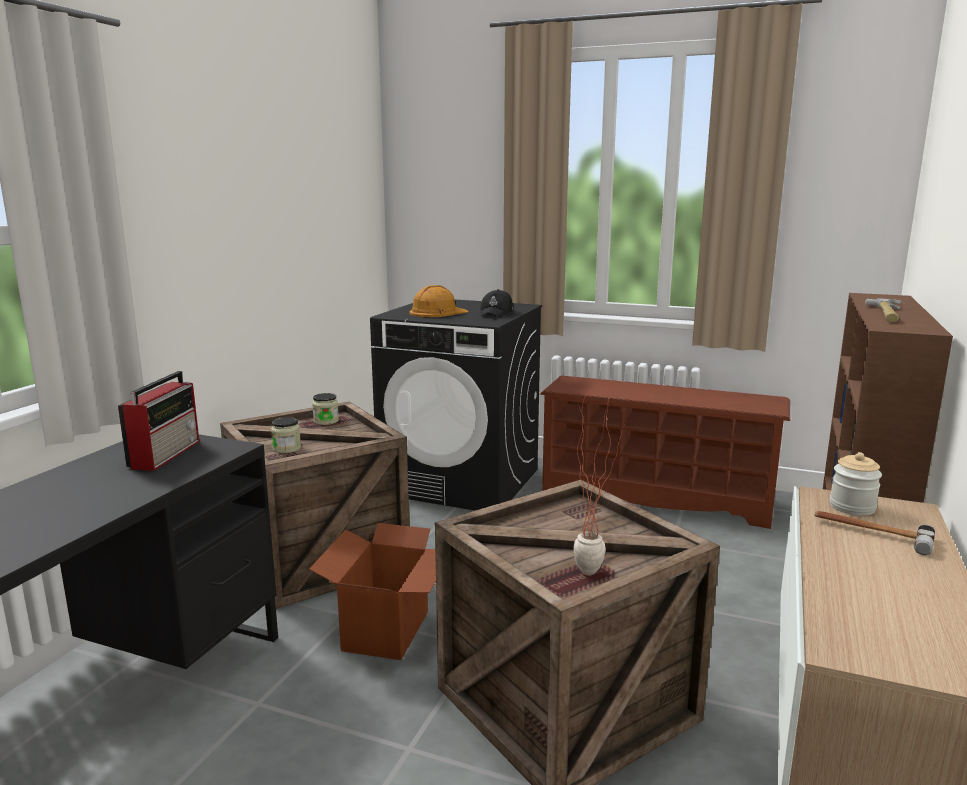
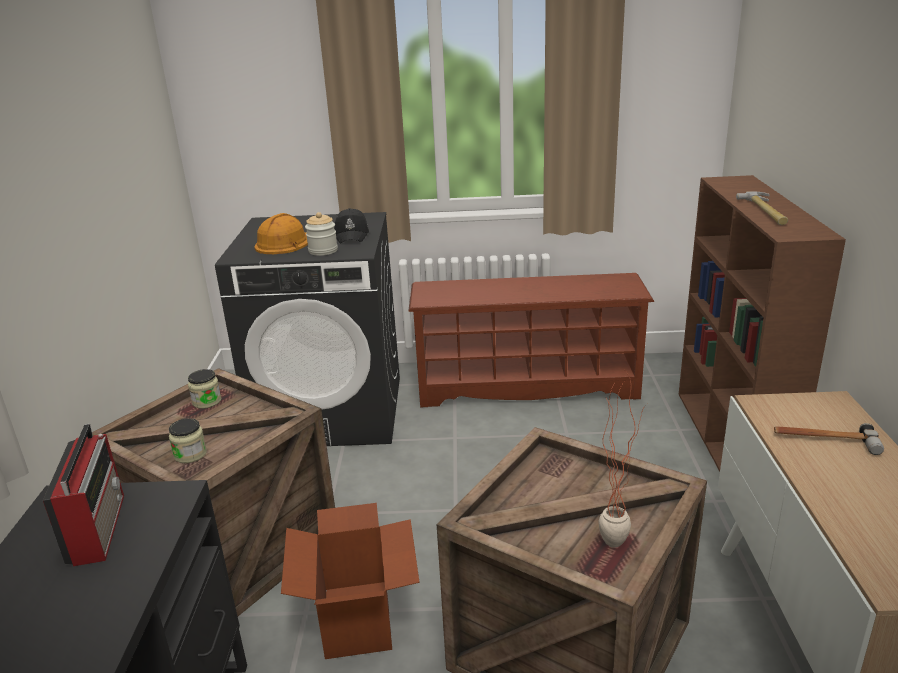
camera: 20 degrees left, 10 degrees up
(852, 507) = (791, 411): jar -> jar (323, 251)

